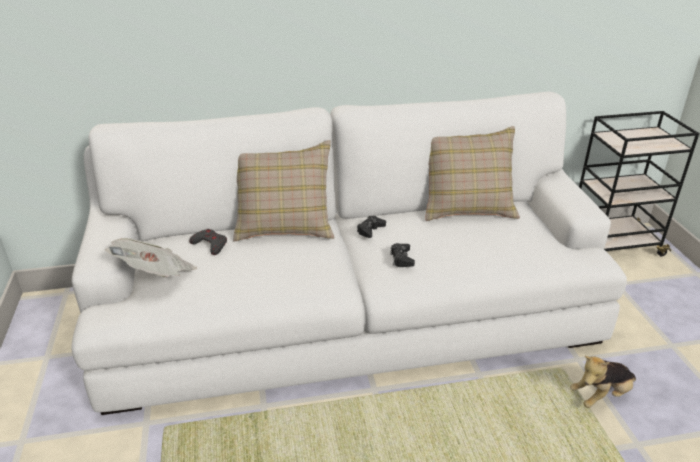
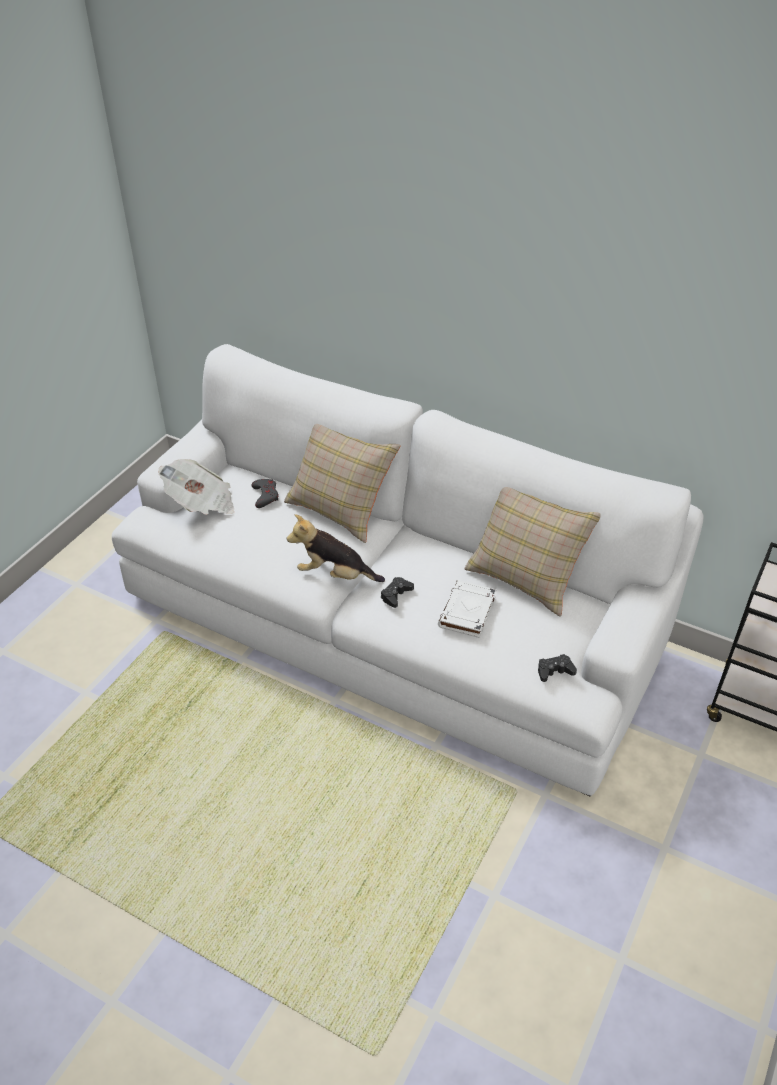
camera: 40 degrees right, 10 degrees up
(370, 230) = (406, 551): black game controller -> black game controller (554, 671)
(464, 244) = (467, 612): none -> white book
(601, 395) = (520, 837): plush toy -> plush toy (335, 575)

